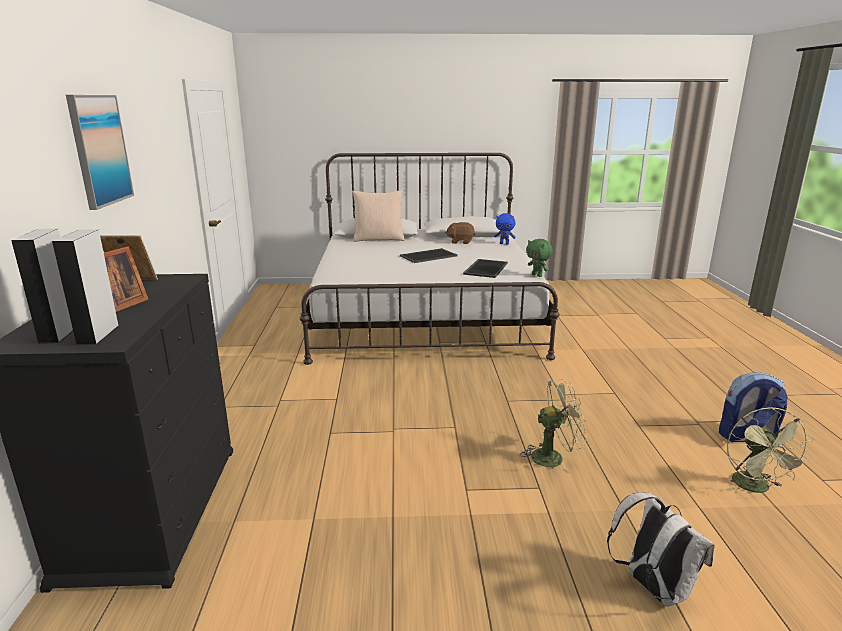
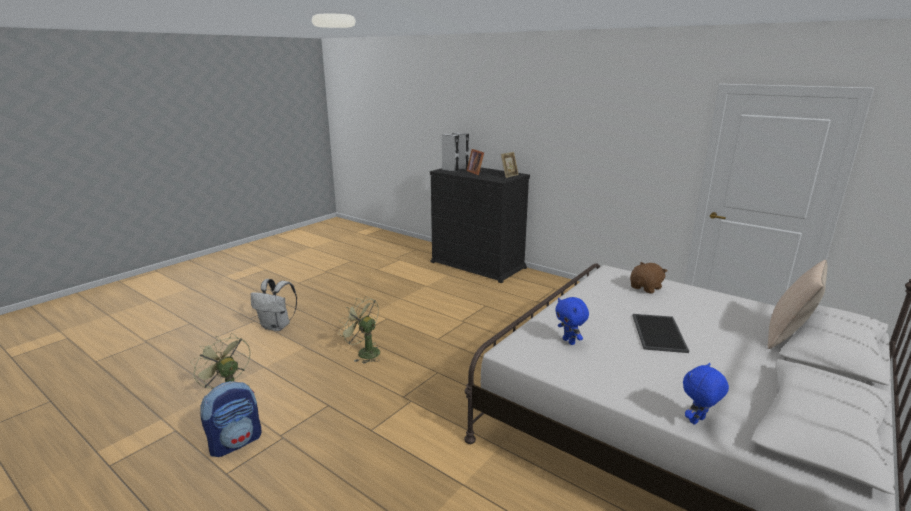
camera: 130 degrees right, 0 degrees up
(99, 150) = (558, 119): picture -> none
(460, 242) = (736, 387): brown plush toy -> brown plush toy (646, 288)
(485, 268) = (569, 341): tray -> blue plush toy
(537, 275) = (507, 357): green plush toy -> none
(553, 457) = (364, 352): green fan -> green fan turned 90 degrees clockwise

